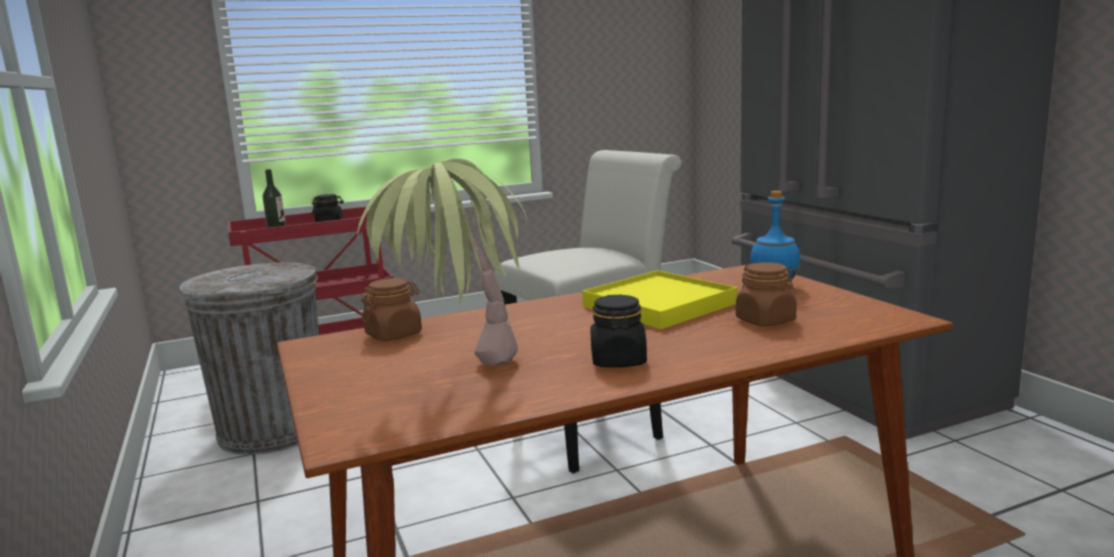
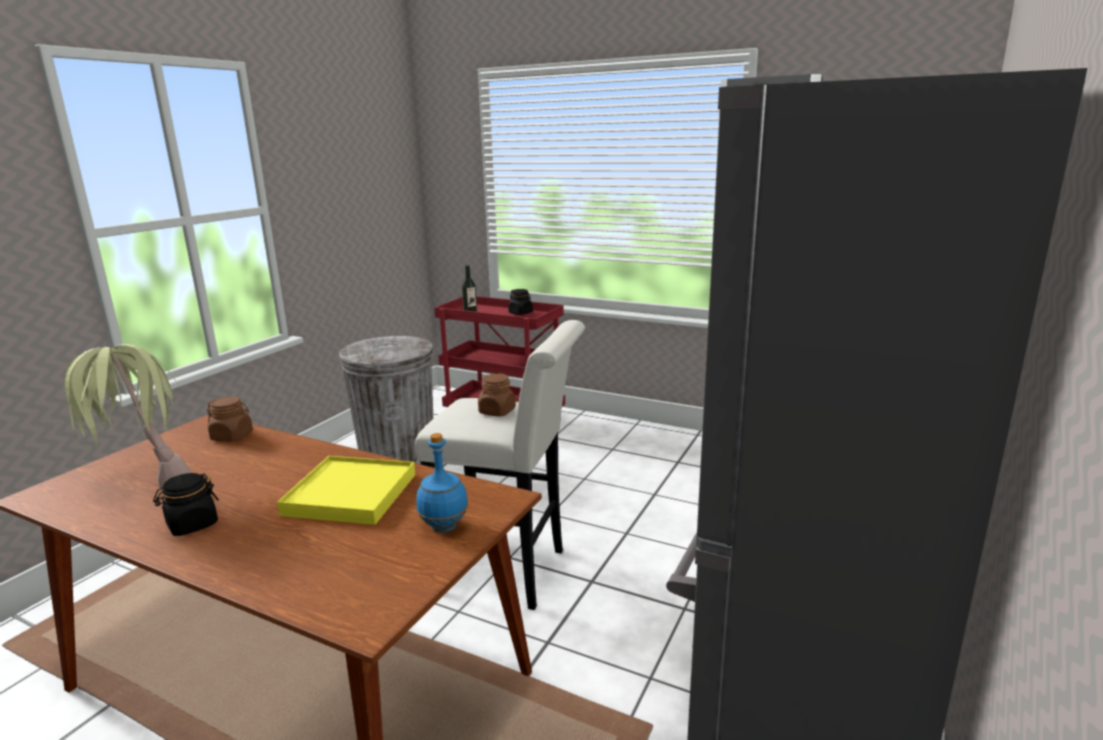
camera: 50 degrees right, 5 degrees up
(766, 320) = (325, 552): brown jar -> brown jar (497, 411)

